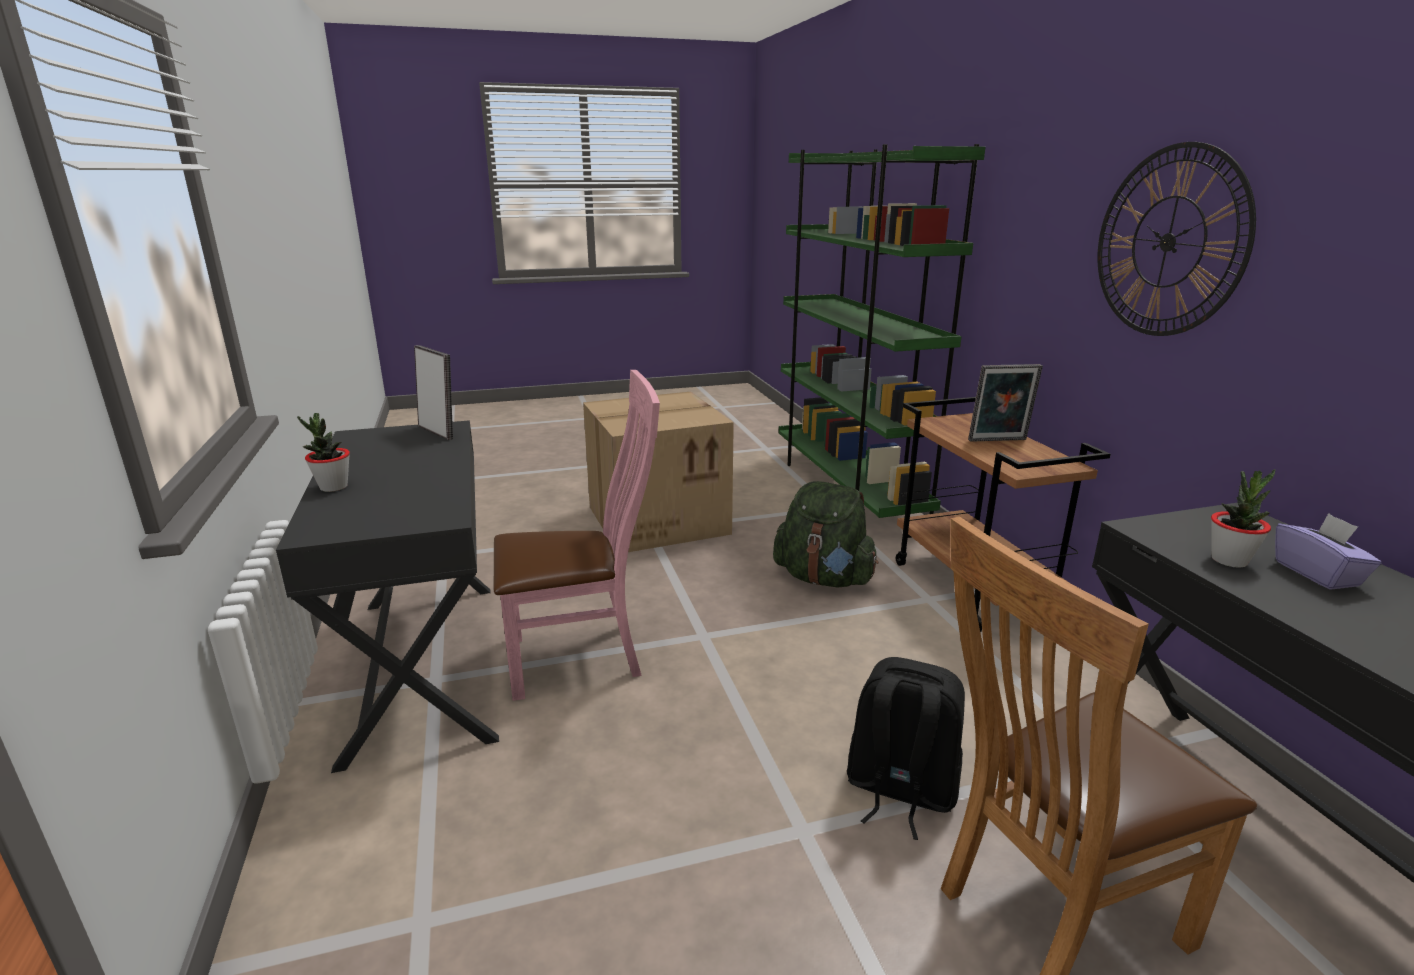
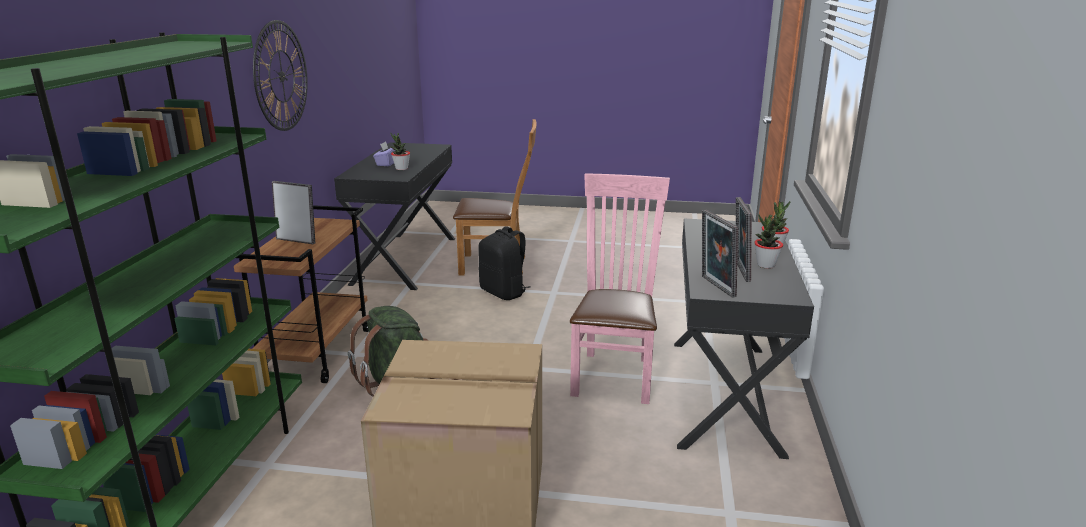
camera: 155 degrees left, 0 degrees up
(361, 463) = (765, 265): none -> potted plant
(402, 451) = (739, 271): none -> picture frame
(583, 657) = (614, 373): pink chair -> pink chair turned 90 degrees clockwise

